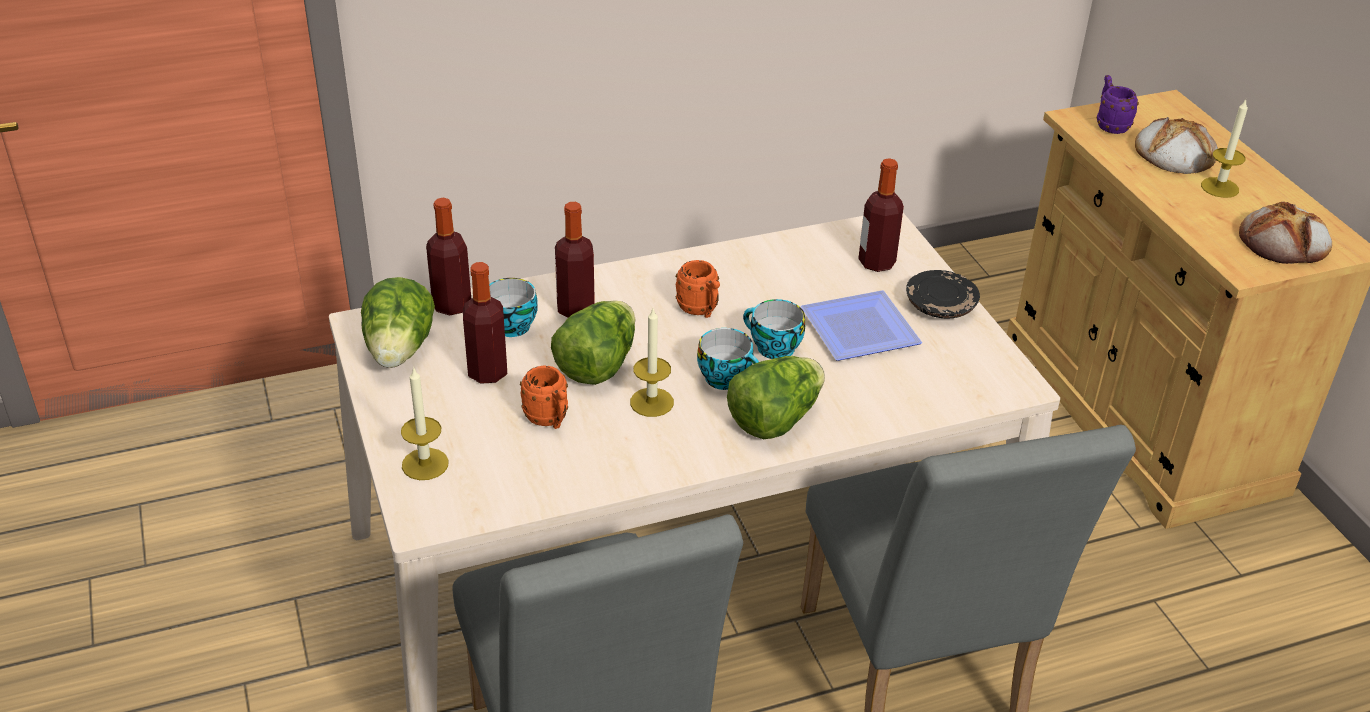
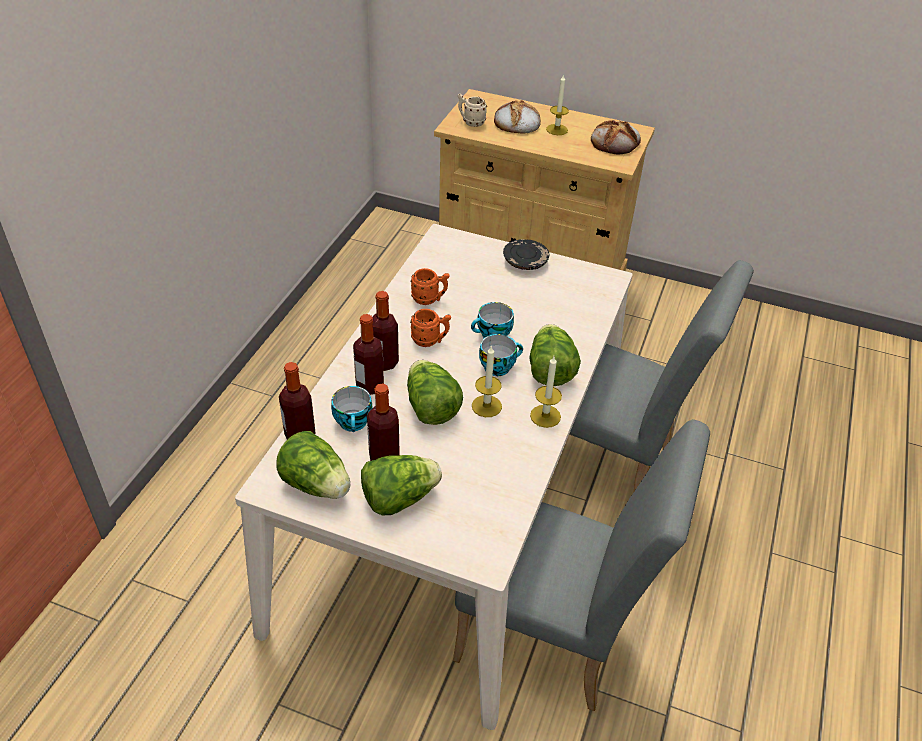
camera: 50 degrees left, 5 degrees up
(425, 464) = (438, 532): candle -> candle (545, 416)
(442, 413) = (399, 498): none -> lettuce
(549, 420) = (457, 455): orange mug -> orange mug (429, 299)
(855, 328) = (510, 299): plate -> none
(876, 262) = (467, 258): bottle -> bottle (384, 362)
(1109, 125) = (470, 122): purple mug -> beige mug

